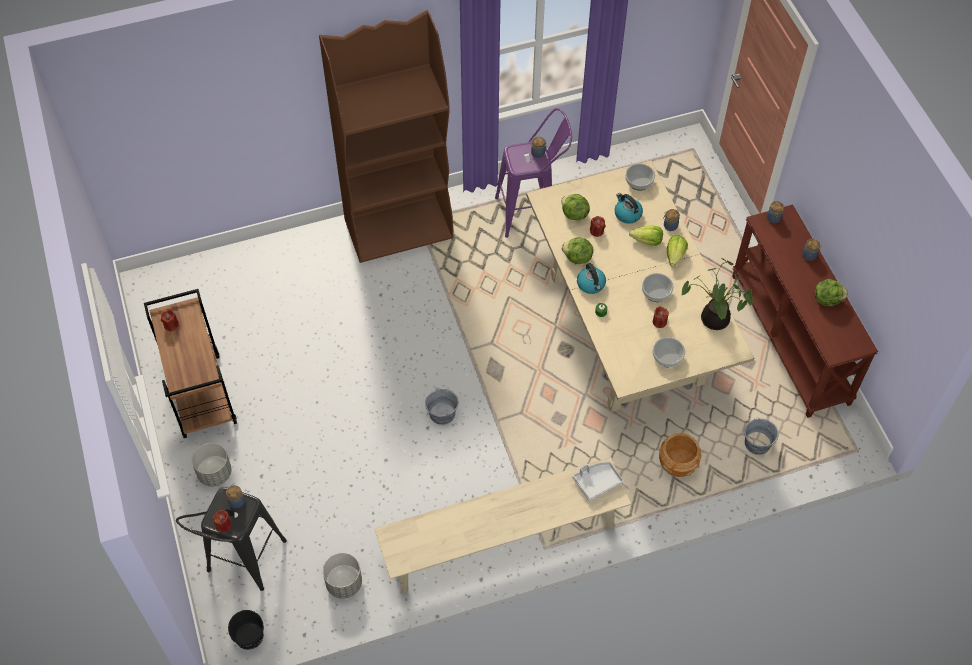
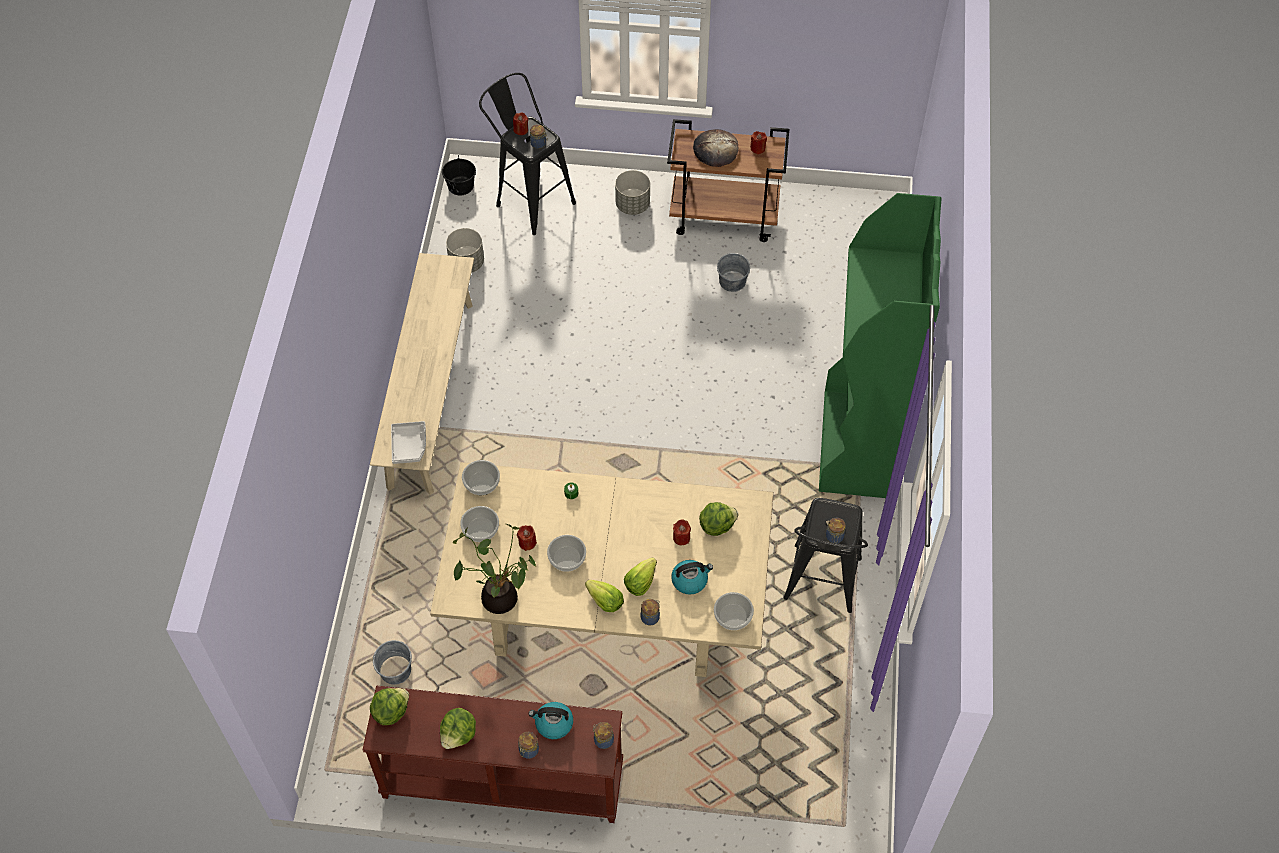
camera: 115 degrees right, 0 degrees up
(185, 356) = (715, 150): none -> bread
(399, 228) = (857, 445): brown bookcase -> green bookcase
(442, 413) = (597, 397): grey bucket -> grey bucket (732, 281)
(531, 212) = (820, 587): purple stool -> black stool
(577, 258) = (653, 501): lettuce -> lettuce (391, 711)
(591, 284) = (611, 499): kettle -> kettle (553, 724)
(628, 374) = (482, 483): none -> bowl
(676, 465) = (418, 579): brown planter -> none

